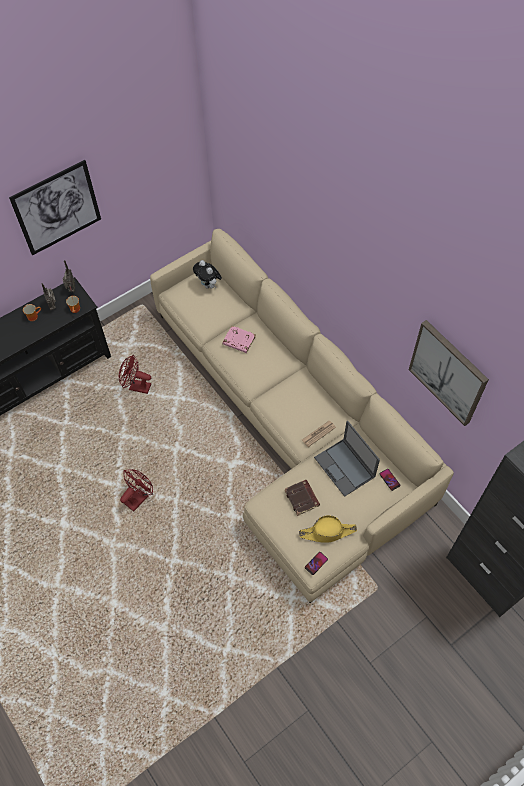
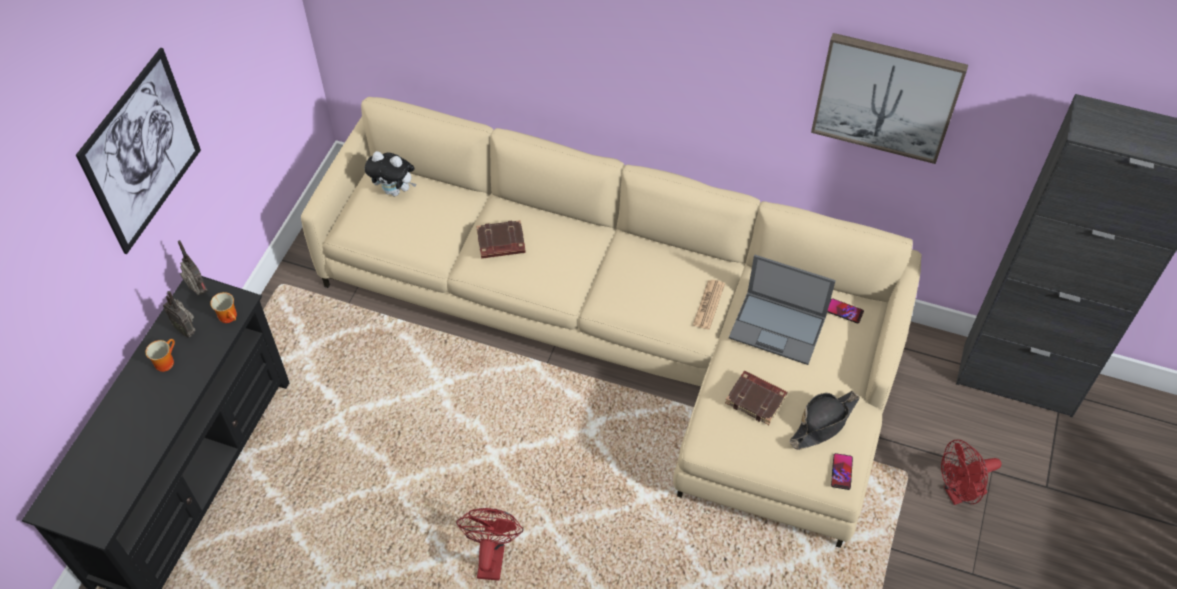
camera: 35 degrees left, 5 degrees down
(136, 387) = (364, 404): red fan -> red fan (959, 493)
(238, 341) = (500, 243): pink book -> brown book
(328, 532) = (823, 423): yellow hat -> black hat

